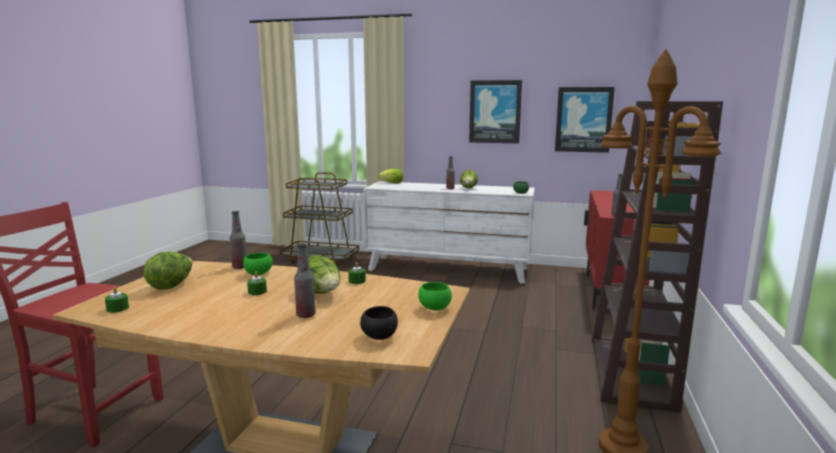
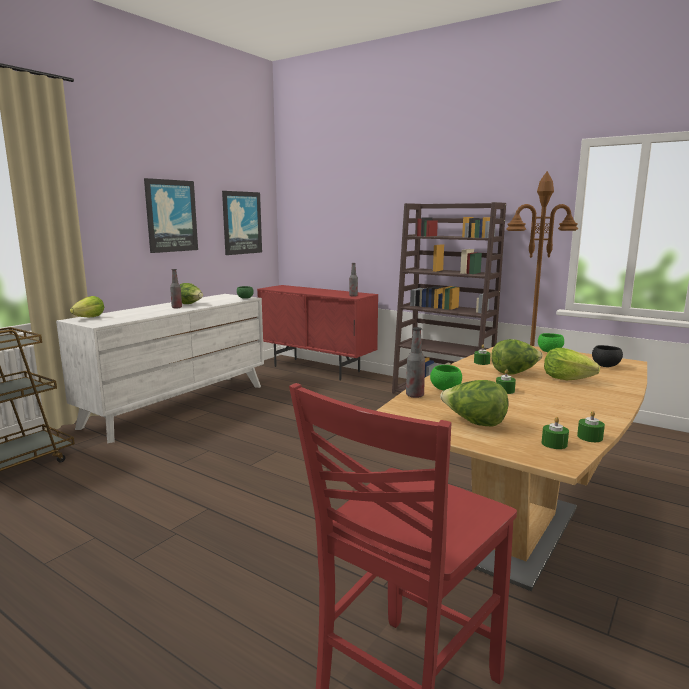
camera: 70 degrees left, 0 degrees up
(126, 320) = (589, 437): none -> green candle
(306, 315) = (566, 379): bottle -> lettuce

